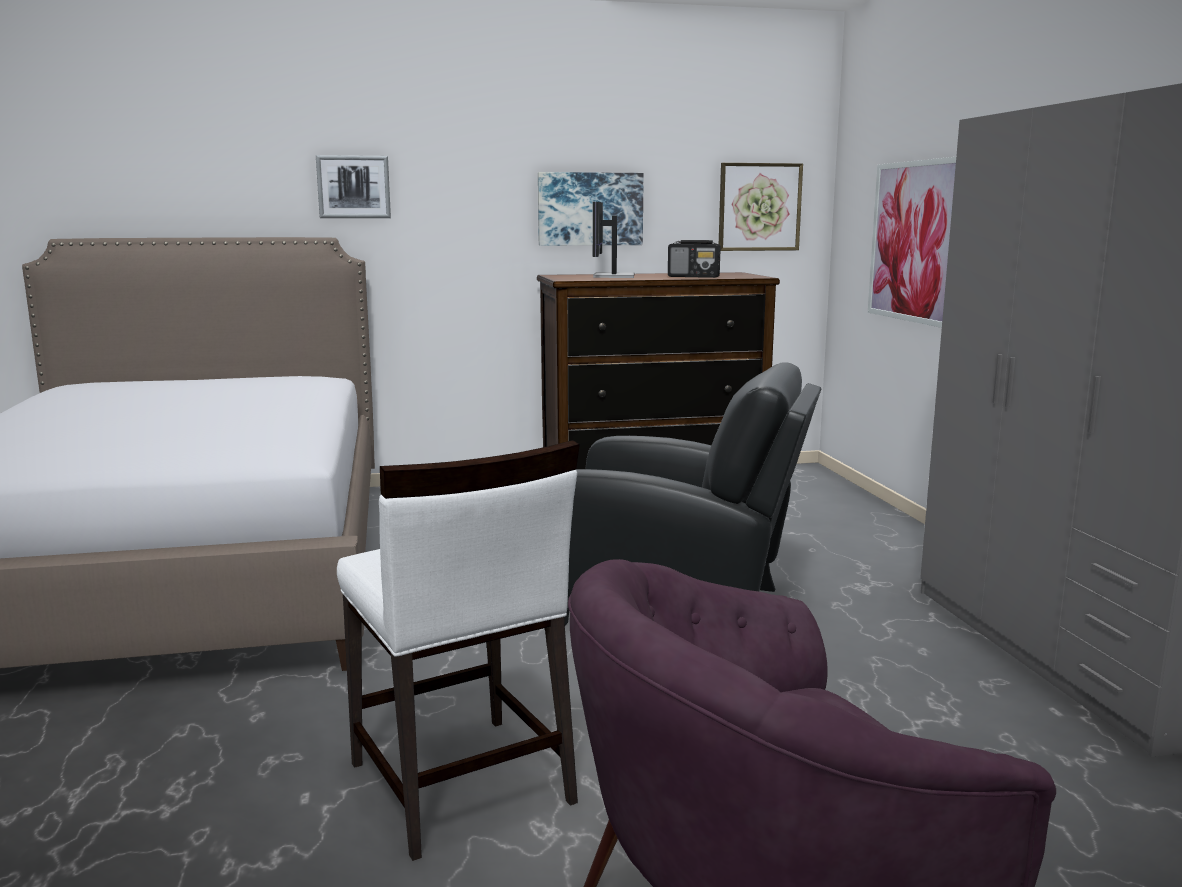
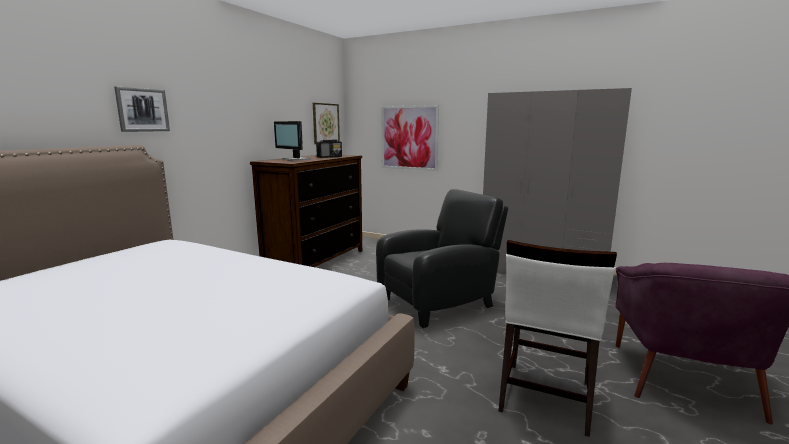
camera: 50 degrees left, 0 degrees up
(460, 784) = (544, 397): white chair -> white chair turned 105 degrees clockwise
(590, 209) = (266, 124): picture -> none

